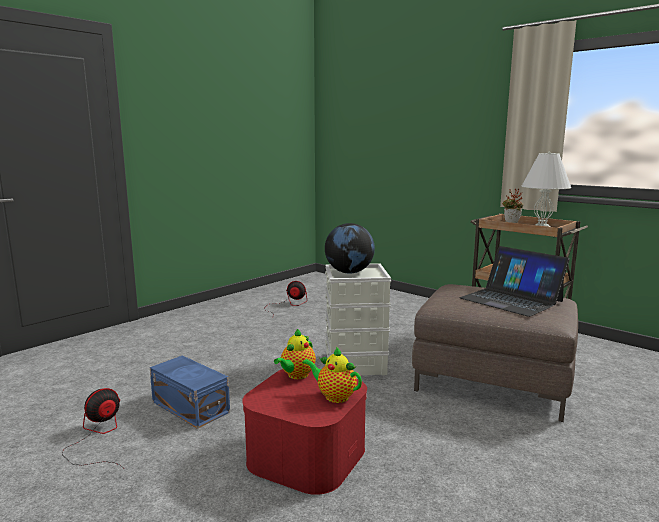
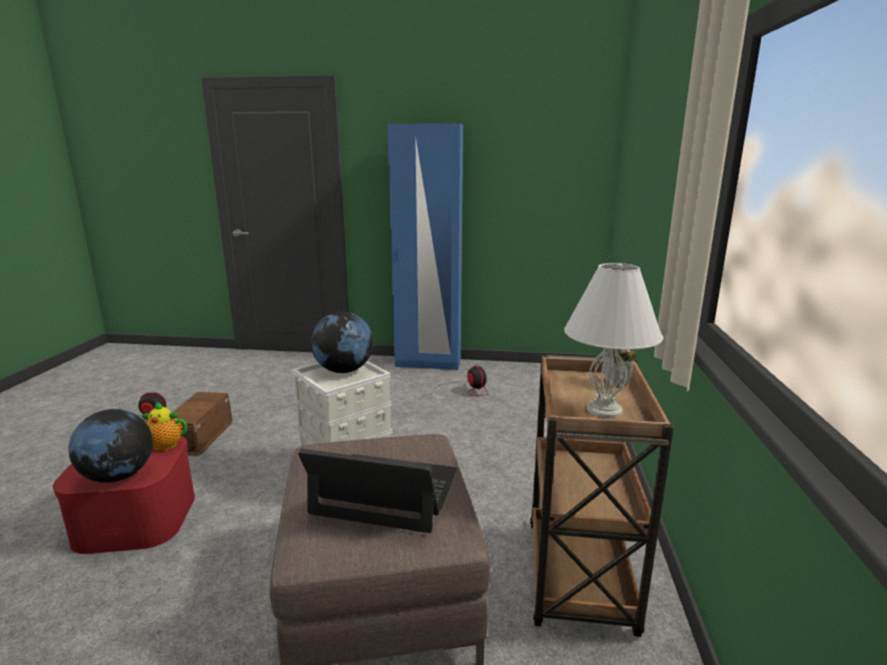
camera: 55 degrees right, 5 degrees up
(190, 406) = (202, 436): blue storage box -> brown storage box
(221, 302) = (428, 364): none -> blue wardrobe
(334, 396) = (118, 476): teapot -> globe
(511, 299) = (385, 492): laptop -> laptop turned 90 degrees clockwise

